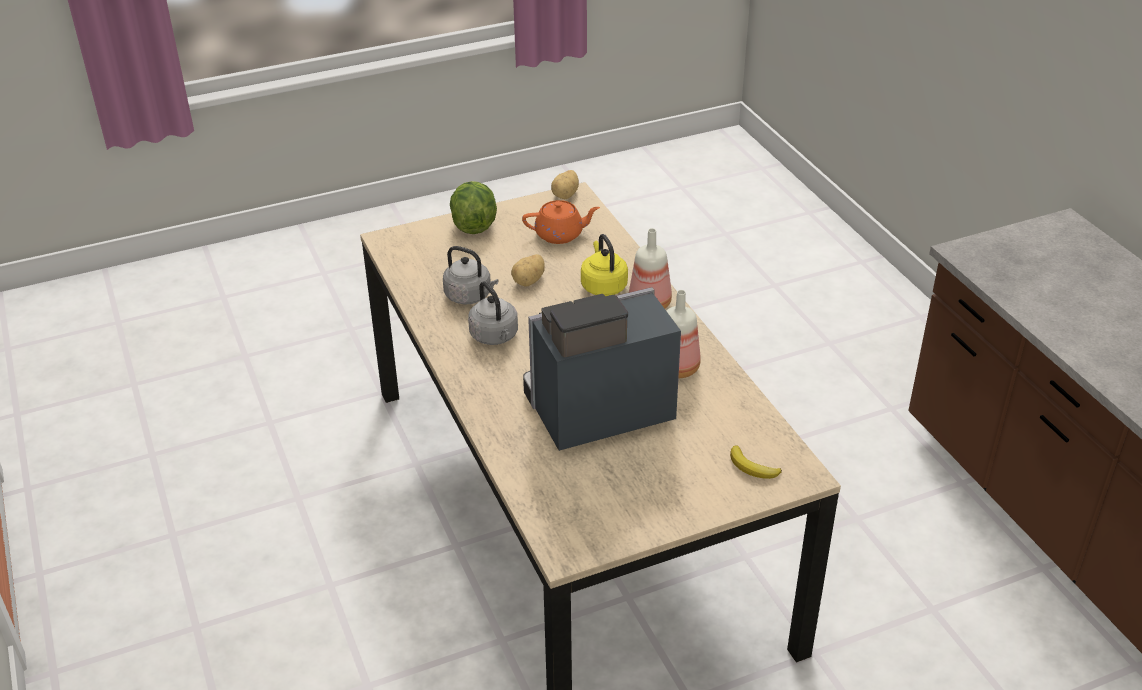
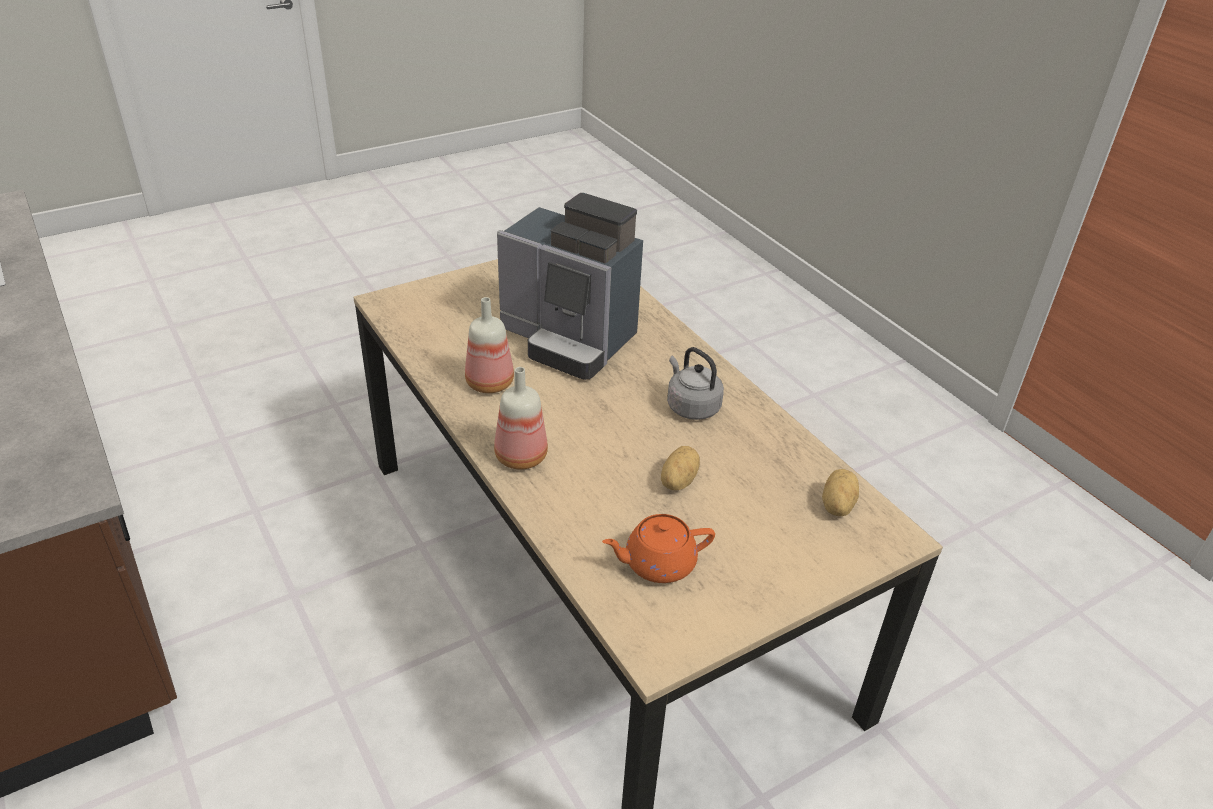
camera: 170 degrees right, 0 degrees up
(470, 296) = (741, 455): grey kettle -> none
(474, 224) = (792, 576): lettuce -> none
(566, 195) = (670, 655): potato -> potato (836, 505)
(595, 411) = (569, 340): coffee machine -> coffee machine turned 60 degrees clockwise
(603, 286) = (582, 479): yellow kettle -> none
(752, 467) = (426, 304): banana -> none

